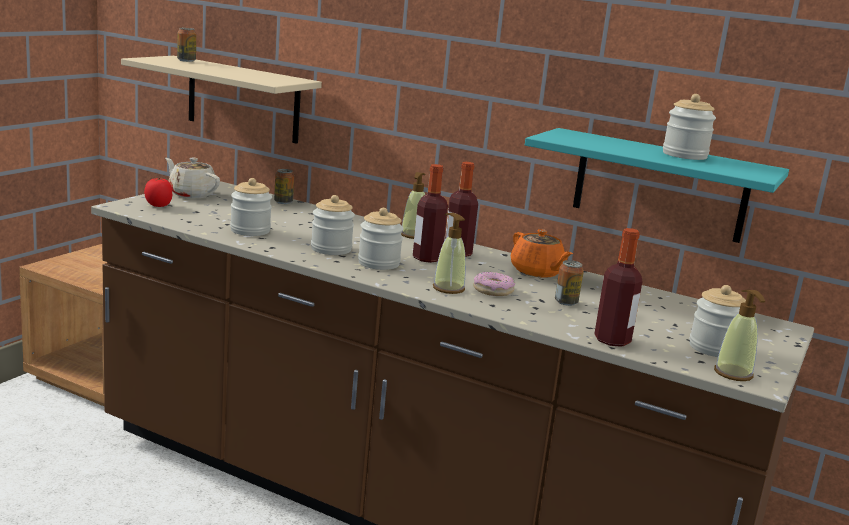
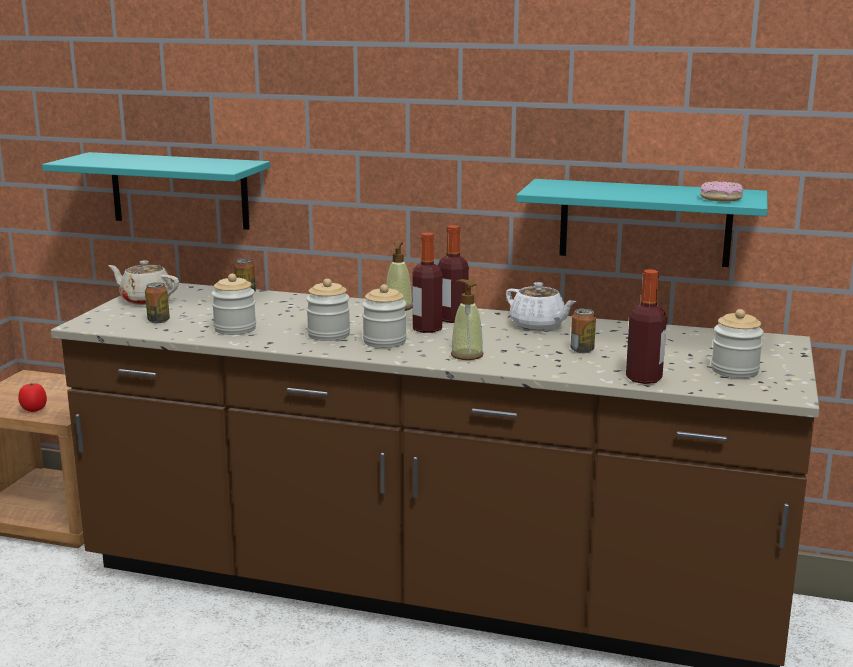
camera: 10 degrees left, 0 degrees up
(158, 205) = (121, 318): tomato -> tomato (34, 410)
(186, 60) = (111, 156): can -> can (158, 321)
(243, 100) = (179, 190): beige shelf -> turquoise shelf
(493, 290) = (509, 350): donut -> donut (721, 198)
(537, 272) = (538, 325): orange teapot -> white teapot
(684, 155) = (670, 191): jar -> none
(733, 374) = (763, 390): soap dispenser -> none

